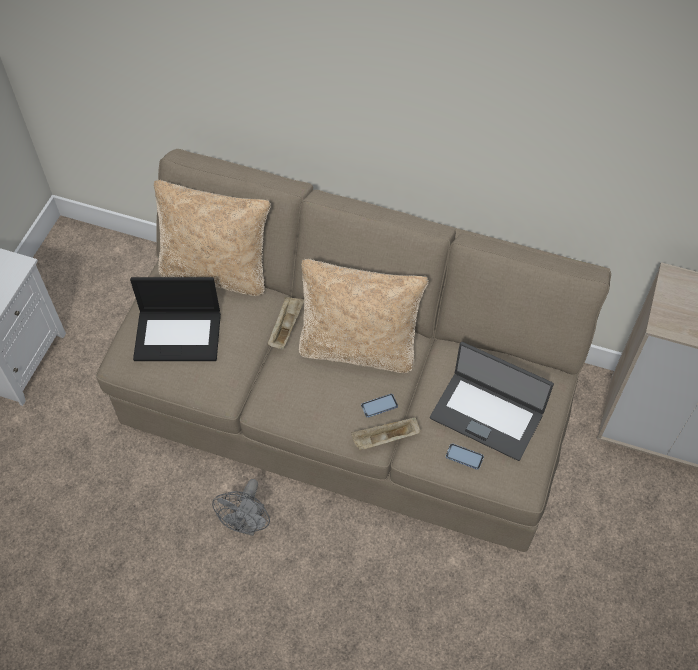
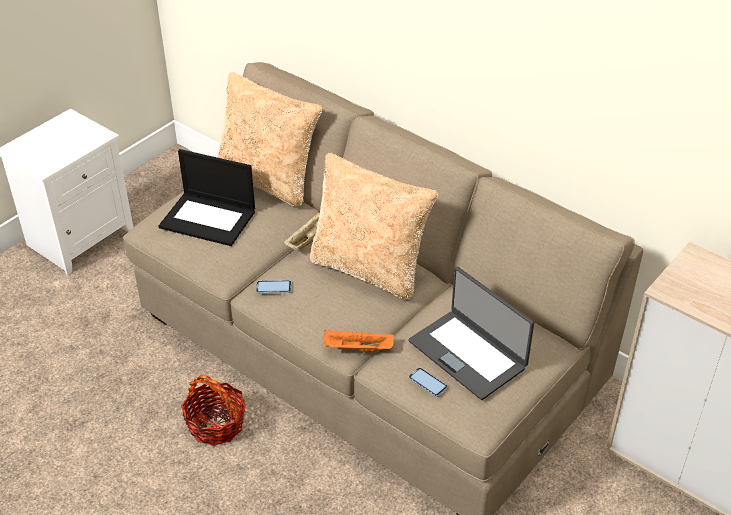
camera: 20 degrees right, 15 degrees down
(248, 524) = (216, 424): grey fan -> basket
(379, 406) = (365, 320): phone -> phone (273, 287)
(385, 439) = (357, 349): beige tray -> orange tray

